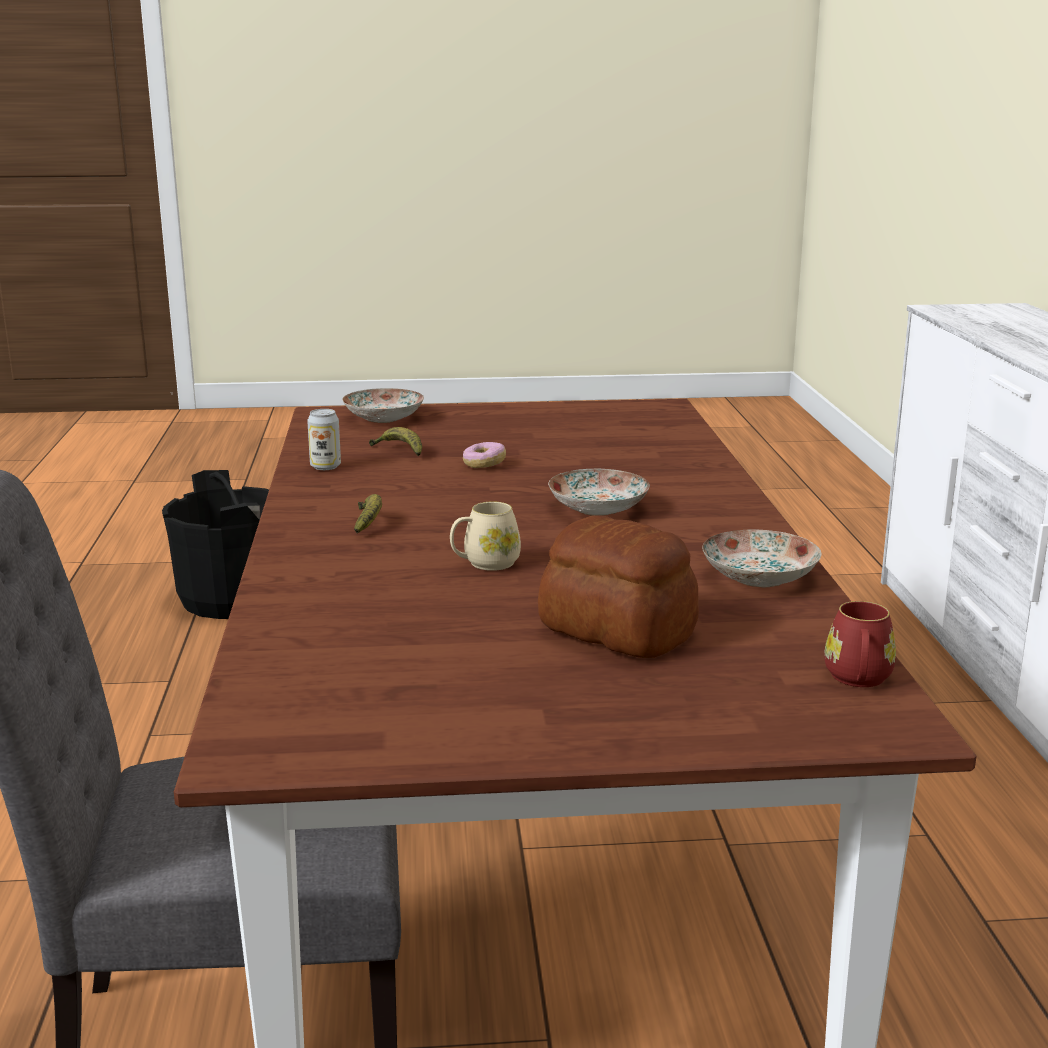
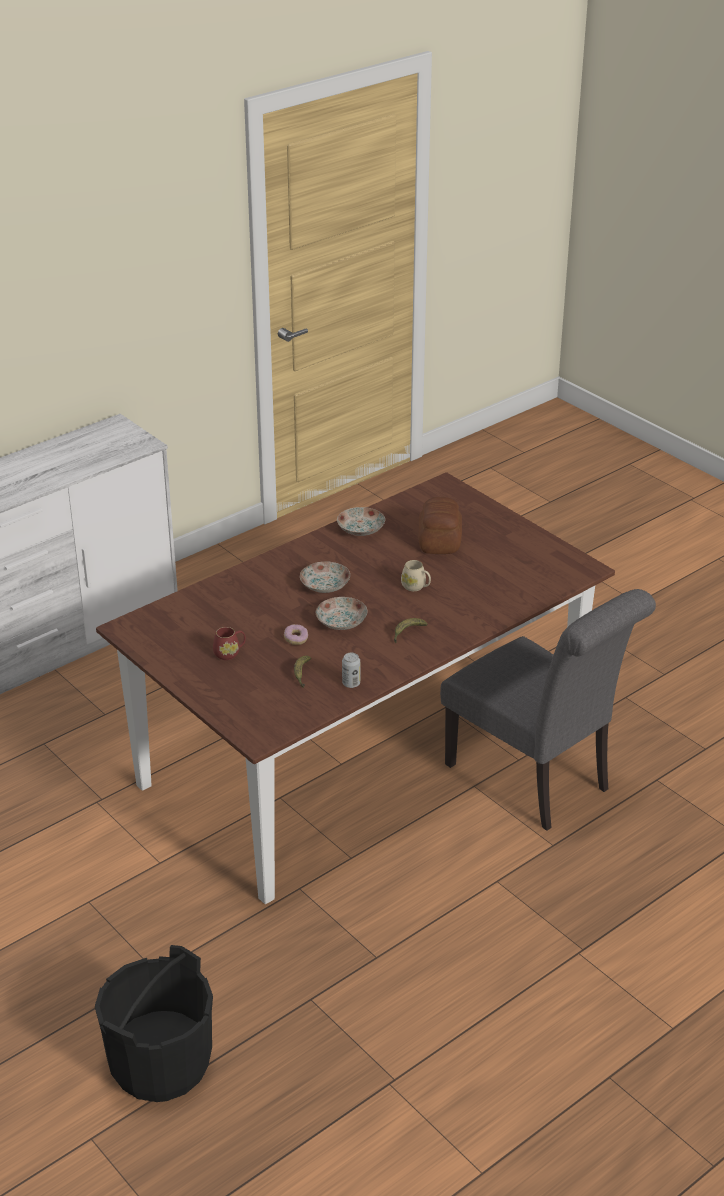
camera: 125 degrees left, 15 degrees up
(385, 418) = (246, 710): plate -> plate (341, 622)
(858, 680) = (423, 494): red mug -> red mug (230, 653)

